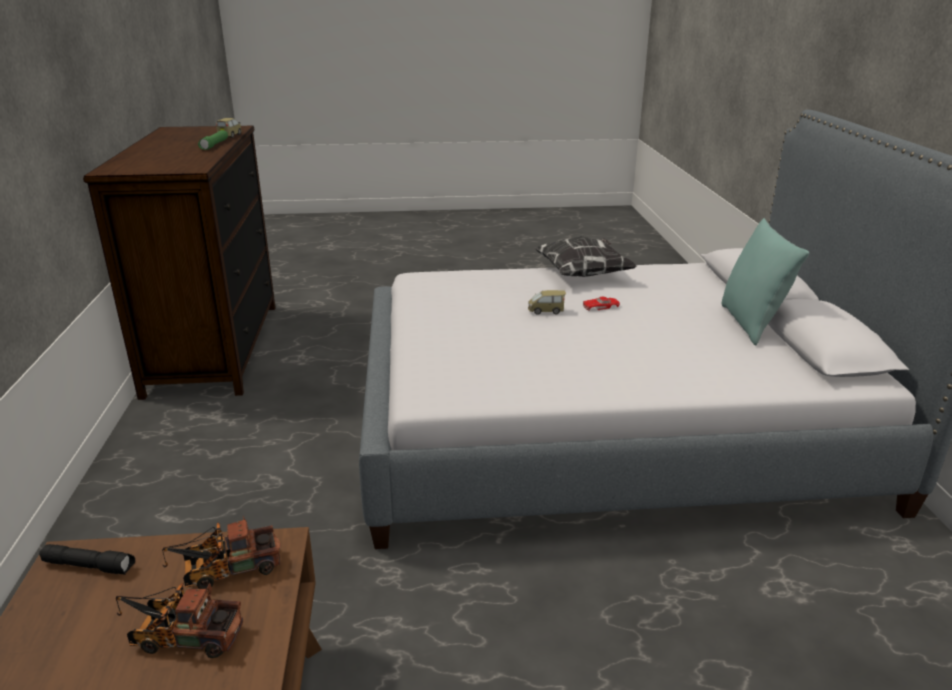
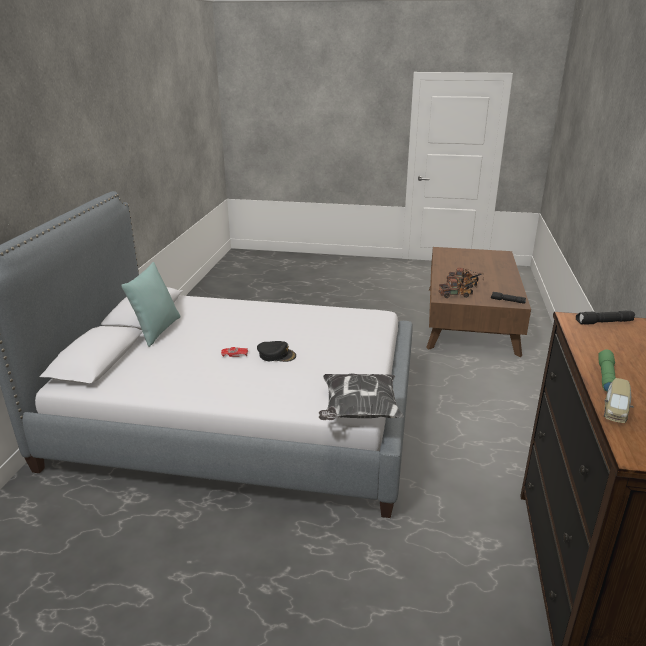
camera: 165 degrees left, 0 degrees up
(165, 168) = (604, 323): none -> black flashlight
(546, 311) = (276, 355): toy car -> black cap
(583, 274) = (209, 392): pillow -> pillow (358, 412)

